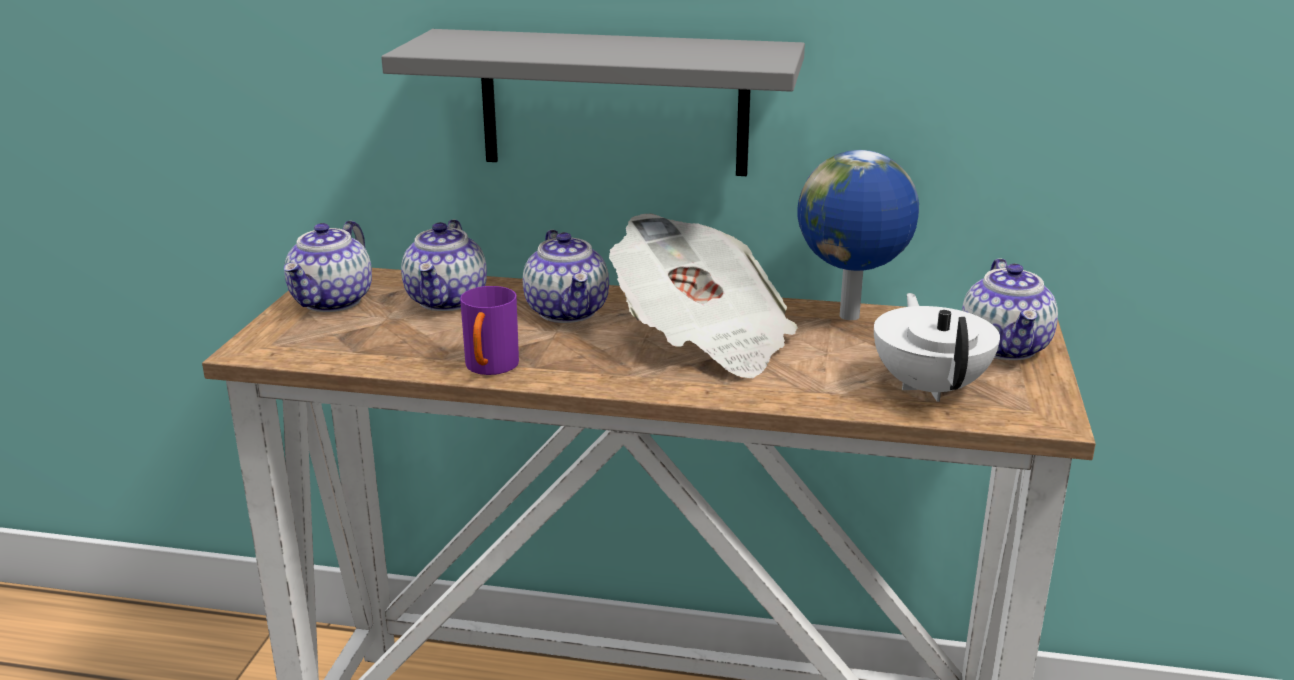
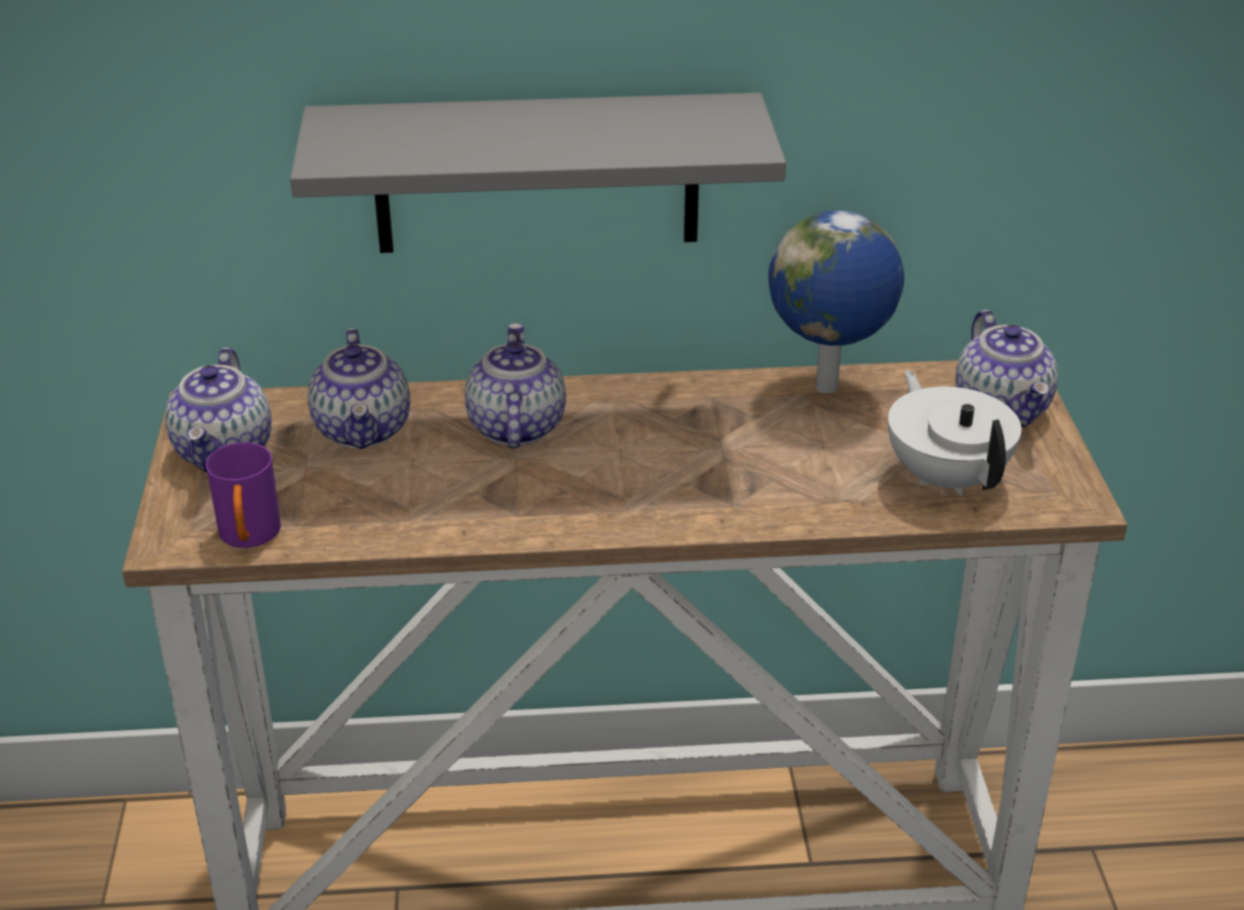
camera: 15 degrees left, 10 degrees up
(489, 369) = (470, 527): purple mug -> purple mug (249, 538)
(568, 312) = (515, 427): teapot -> teapot turned 150 degrees counterclockwise
(704, 340) = (685, 446): newspaper -> none

